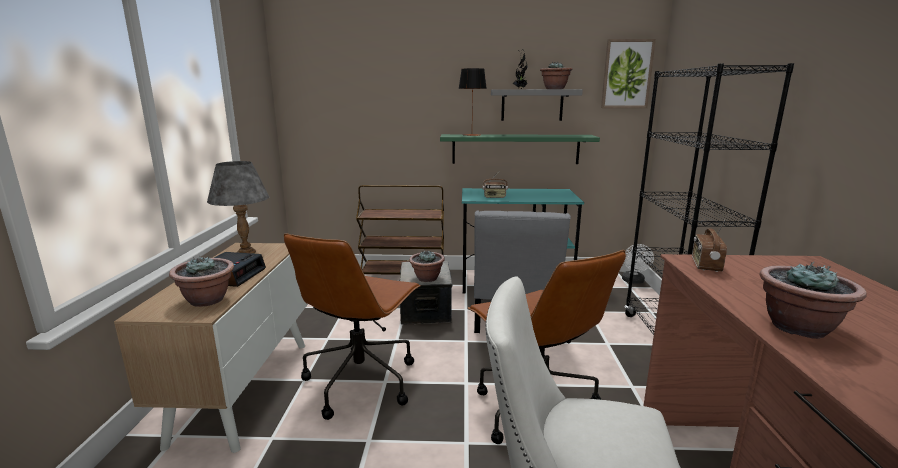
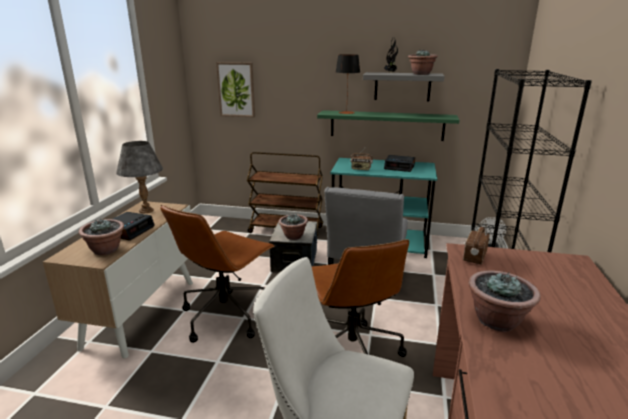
camera: 10 degrees right, 5 degrees up
(536, 193) = (400, 167): none -> alarm clock
(627, 74) = (492, 60): picture -> picture (236, 89)

